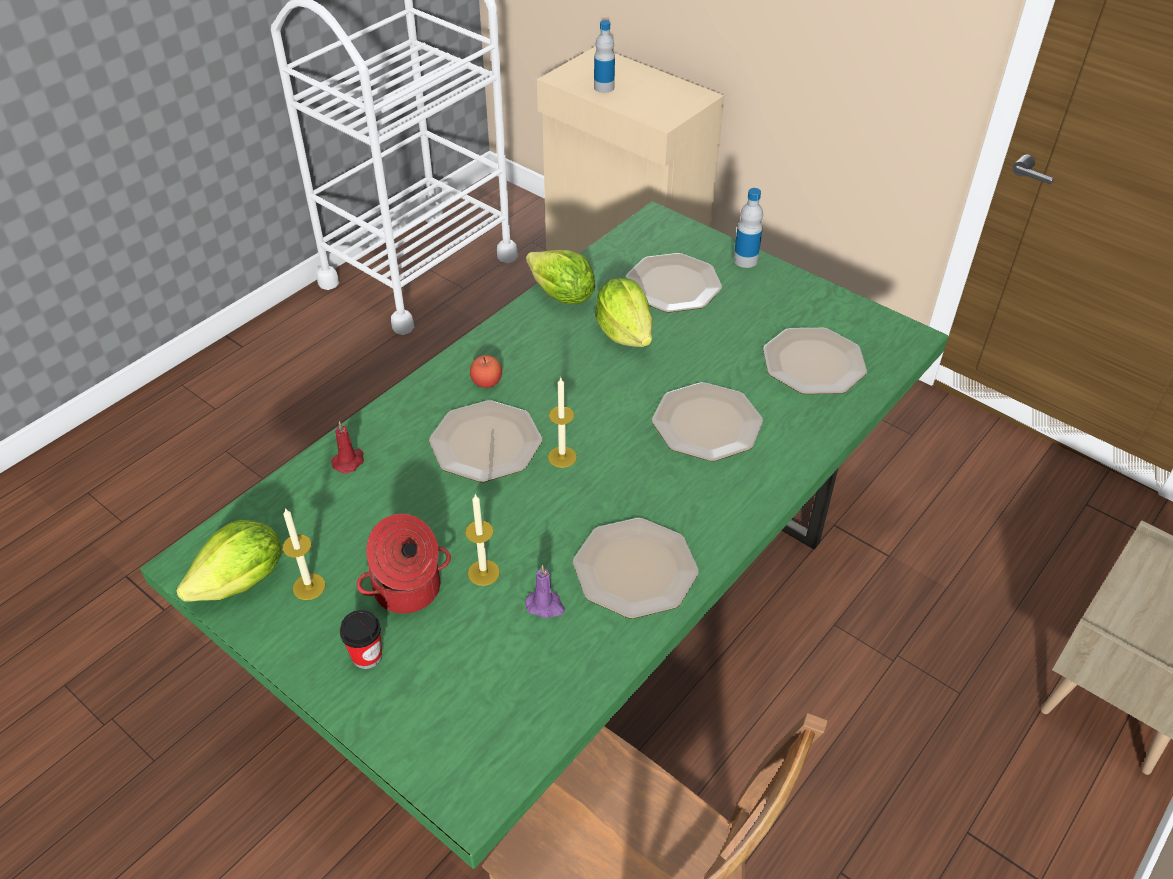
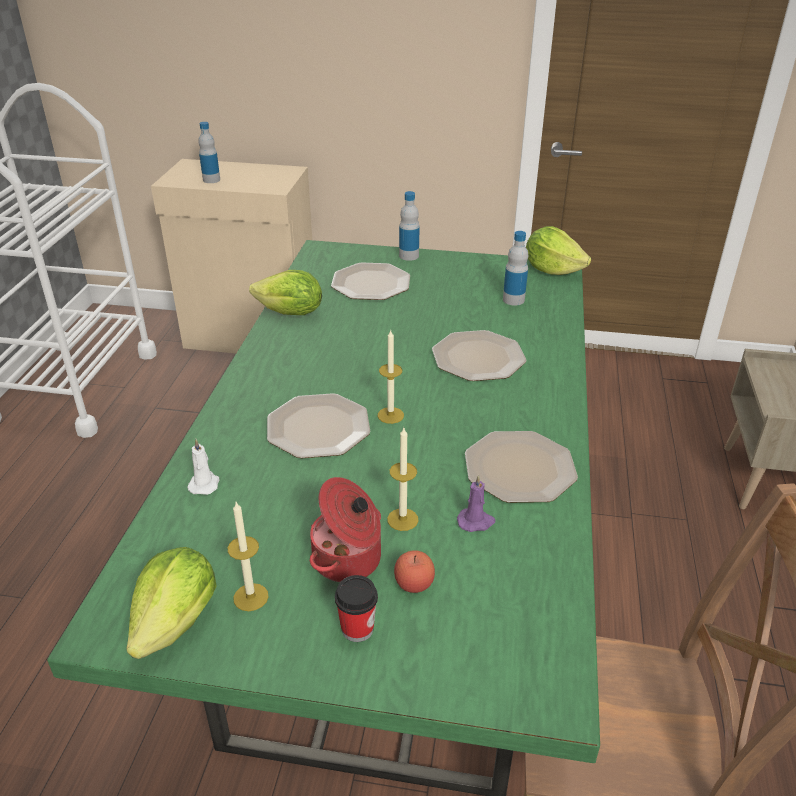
camera: 30 degrees left, 10 degrees down
(349, 461) = (204, 484): red candle -> white candle
(486, 382) = (280, 386): apple -> apple (414, 584)
(625, 332) = (362, 321): lettuce -> lettuce (552, 270)
(812, 362) = (513, 300): plate -> bottle

